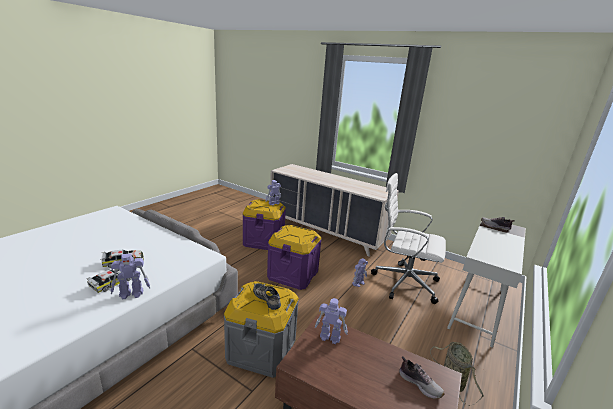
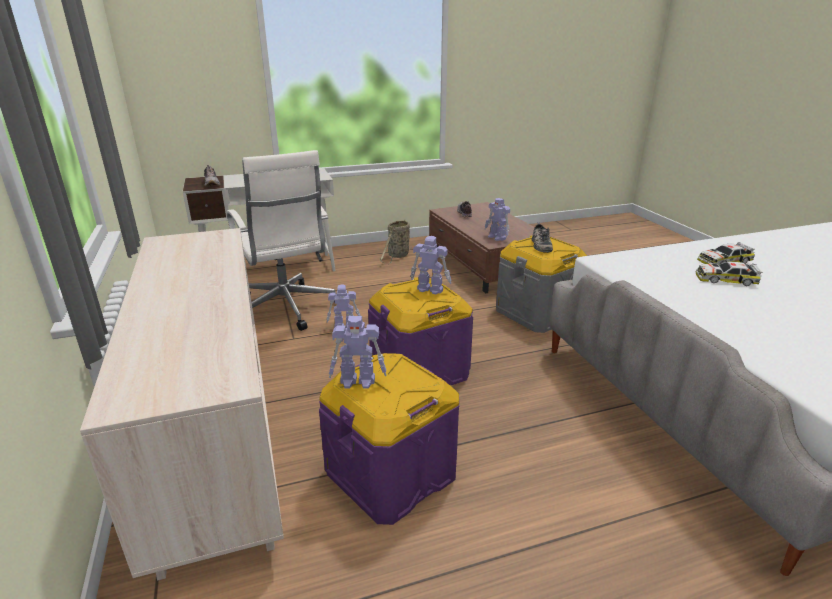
camera: 140 degrees left, 5 degrees up
(132, 294) = (694, 248): toy robot -> toy robot (429, 289)

